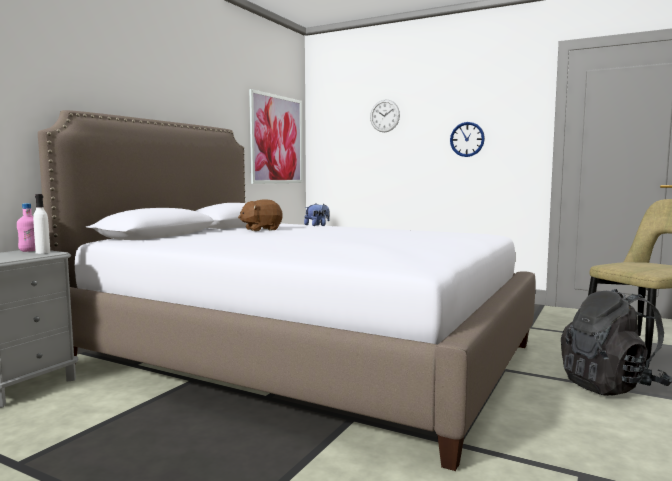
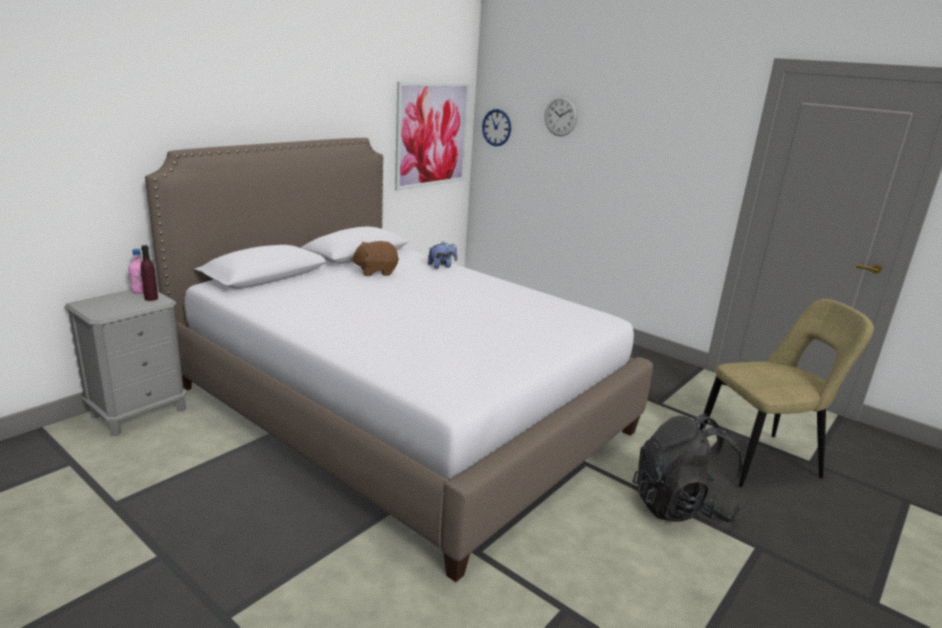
camera: 10 degrees right, 15 degrees up
(43, 252) = (151, 298): white bottle -> purple bottle
(467, 139) = (648, 163): wall clock -> wall clock (496, 127)

